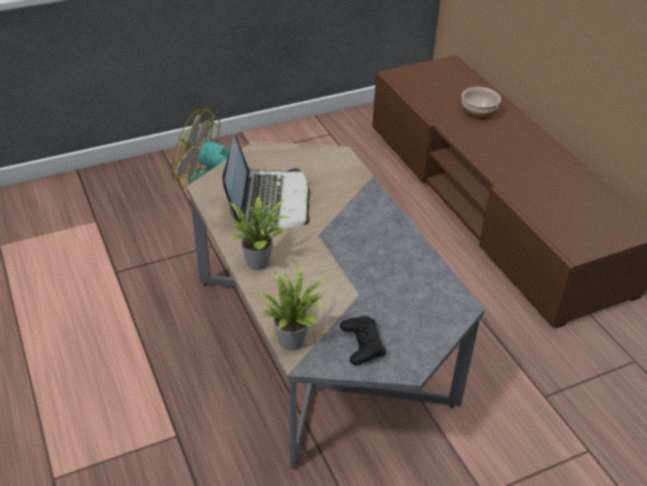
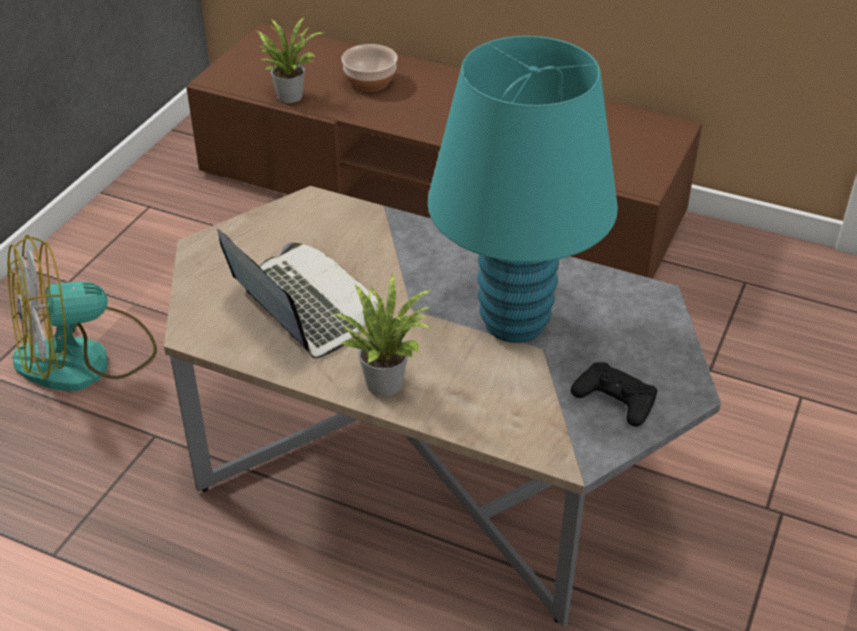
camera: 40 degrees left, 0 degrees up
(293, 338) = (539, 442): potted plant -> potted plant (289, 94)
(362, 272) = (514, 322): none -> turquoise table lamp

